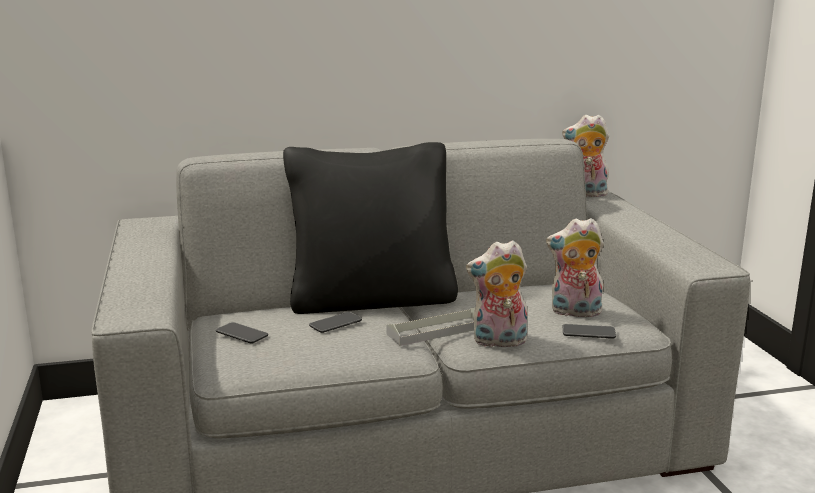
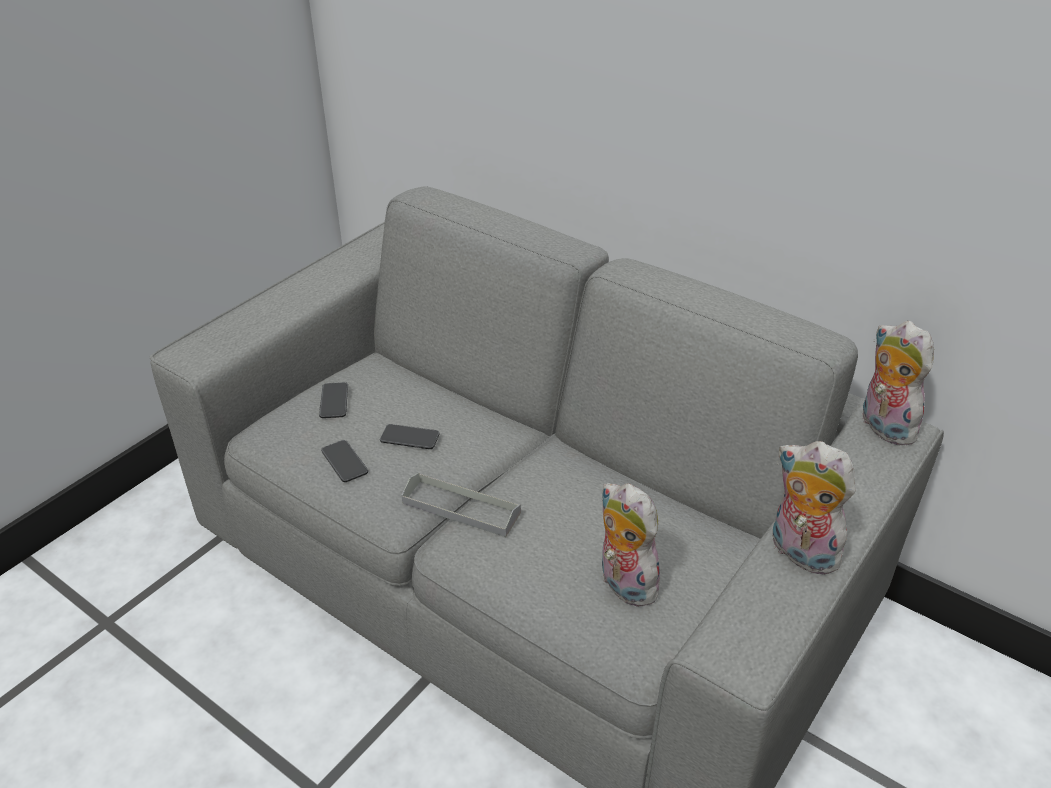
camera: 50 degrees right, 20 degrees up
(372, 299) = (506, 424): black pillow -> none
(498, 342) = (481, 564): plush toy -> plush toy (799, 552)
(588, 332) = (576, 621): phone -> phone (344, 462)

